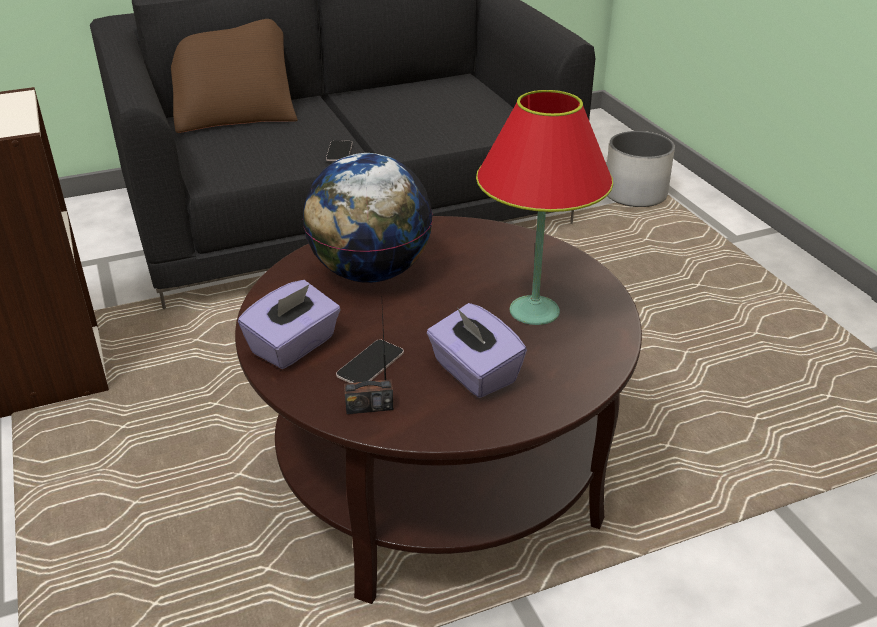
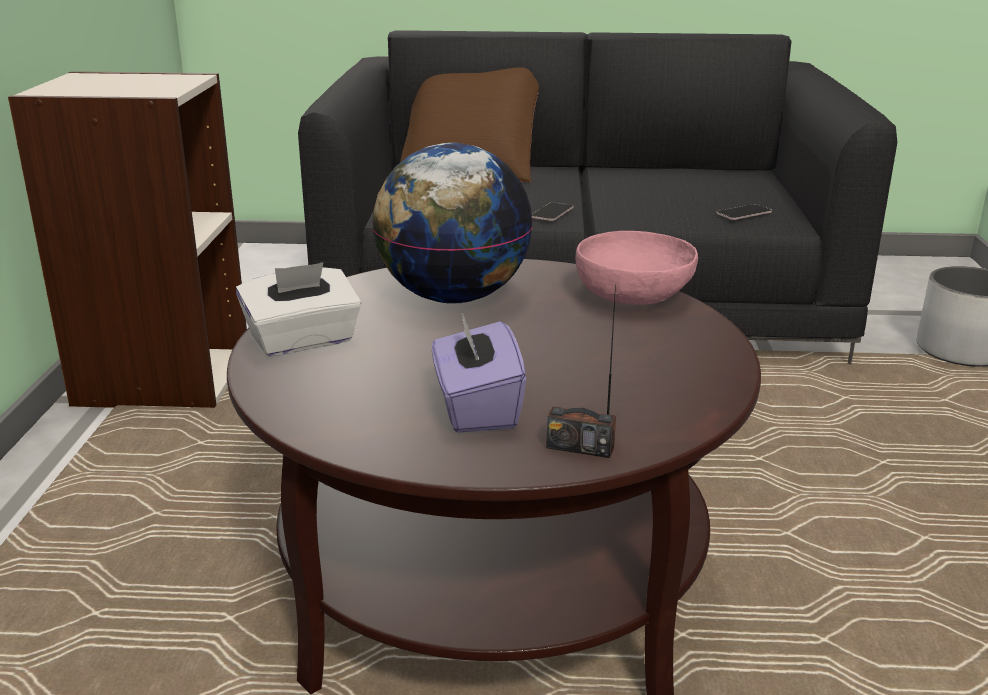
camera: 25 degrees right, 10 degrees down
(294, 346) = (303, 341): purple tissue box -> white tissue box
(369, 406) = (323, 410): radio -> radio (580, 447)
(370, 364) = (366, 374): phone -> phone (744, 213)
(497, 240) = (634, 296): none -> pink bowl
(534, 311) = (612, 368): red table lamp -> none

